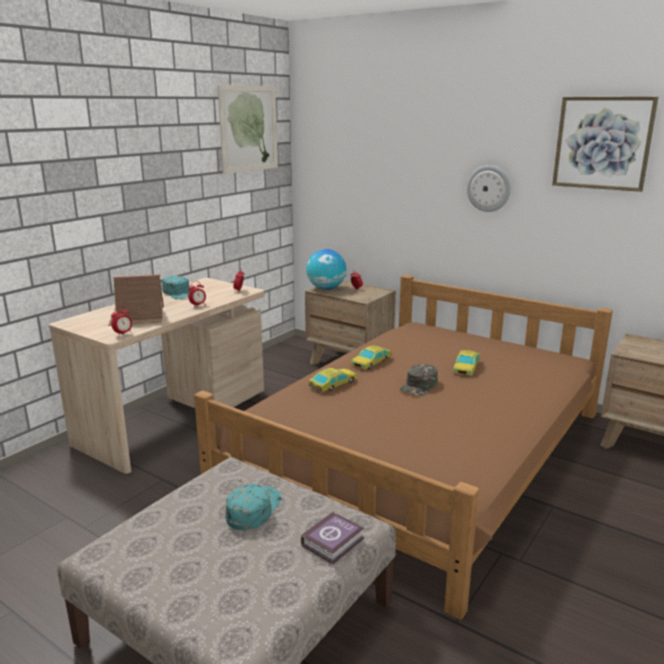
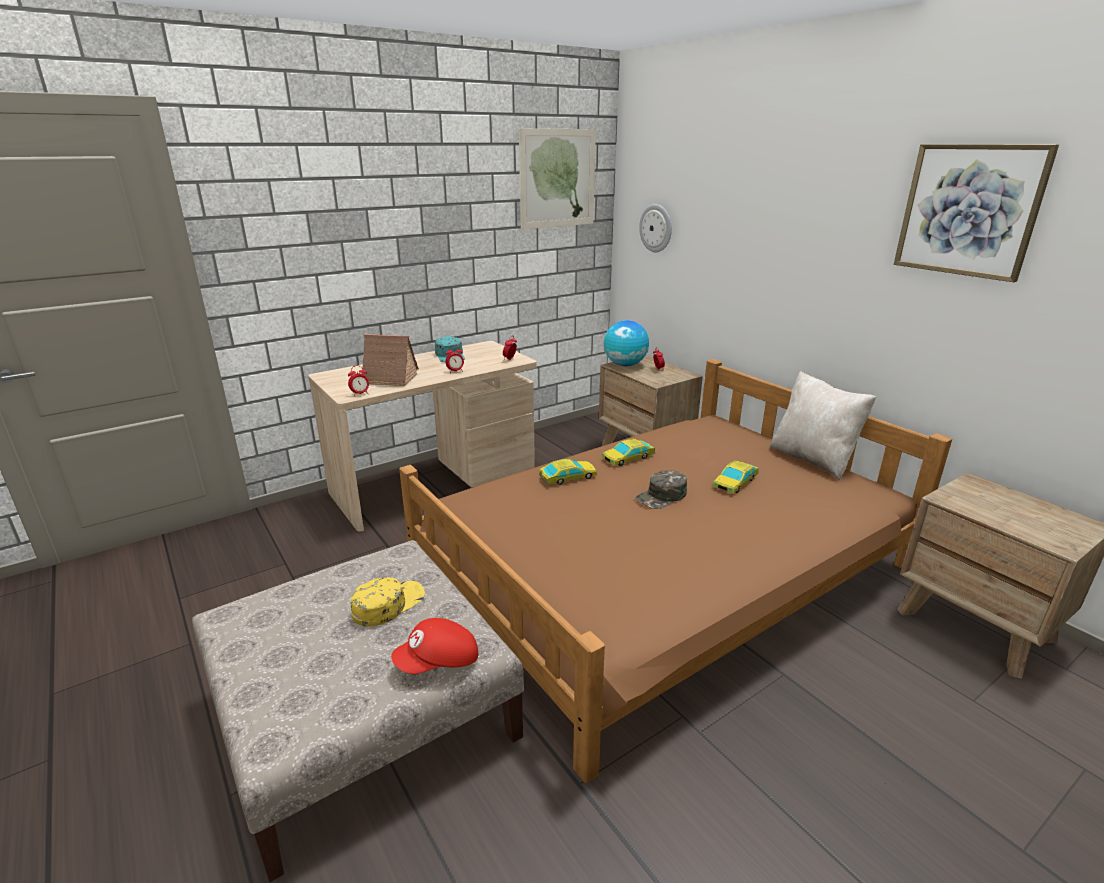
camera: 20 degrees right, 5 degrees up
(253, 509) = (388, 604): turquoise cap -> yellow cap
(334, 541) = (439, 662): book -> red cap
(489, 188) = (817, 263): wall clock -> wall clock (656, 228)
(508, 343) = (813, 459): none -> beige pillow

